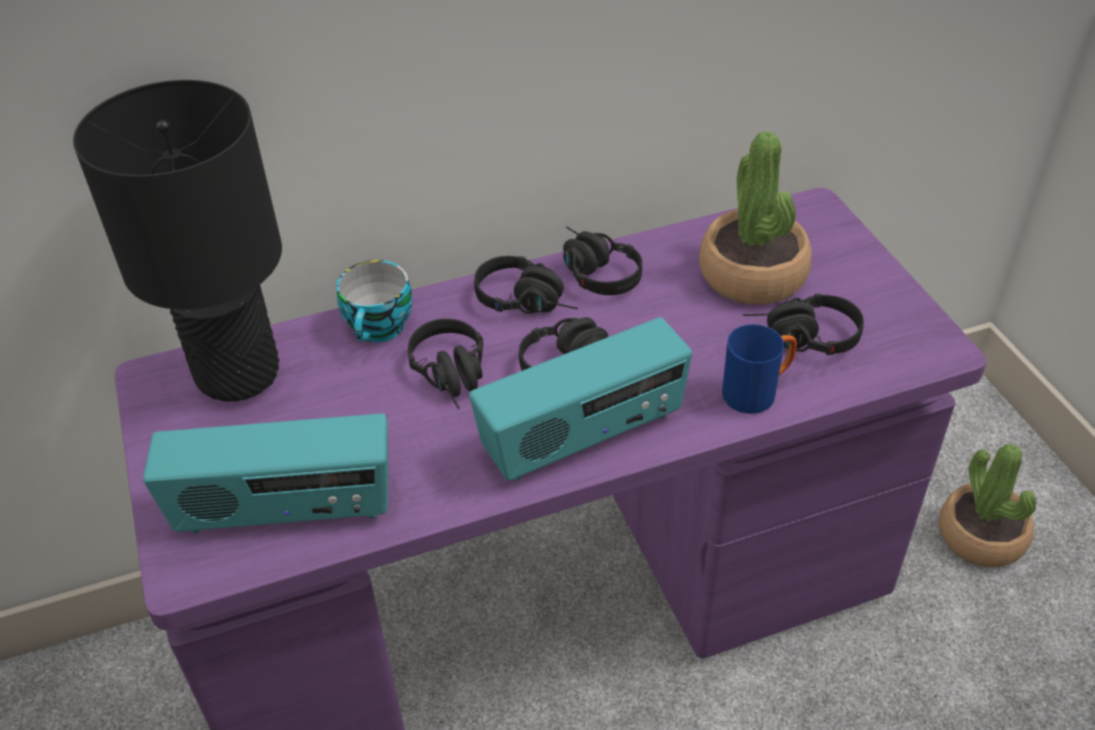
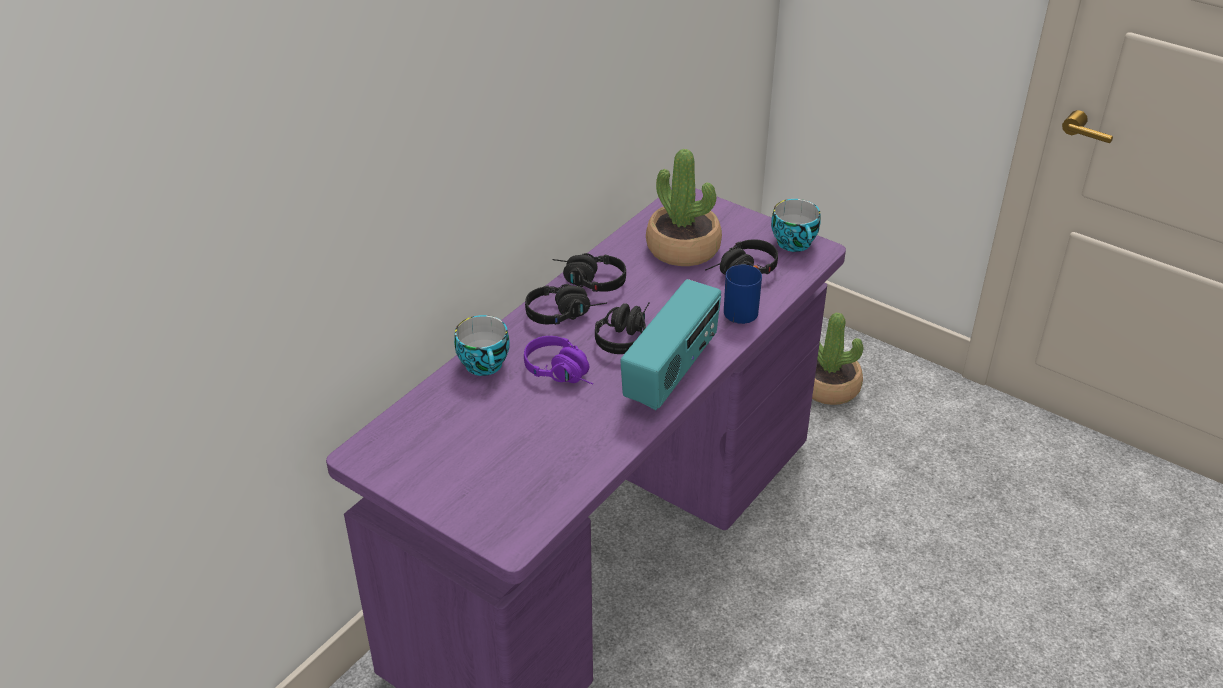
camera: 35 degrees left, 5 degrees down
(239, 381) = (424, 432): black table lamp -> none
(286, 512) = (537, 485): radio -> none
(454, 378) = (564, 373): black headphones -> purple headphones
(915, 328) = (795, 243): none -> cup

